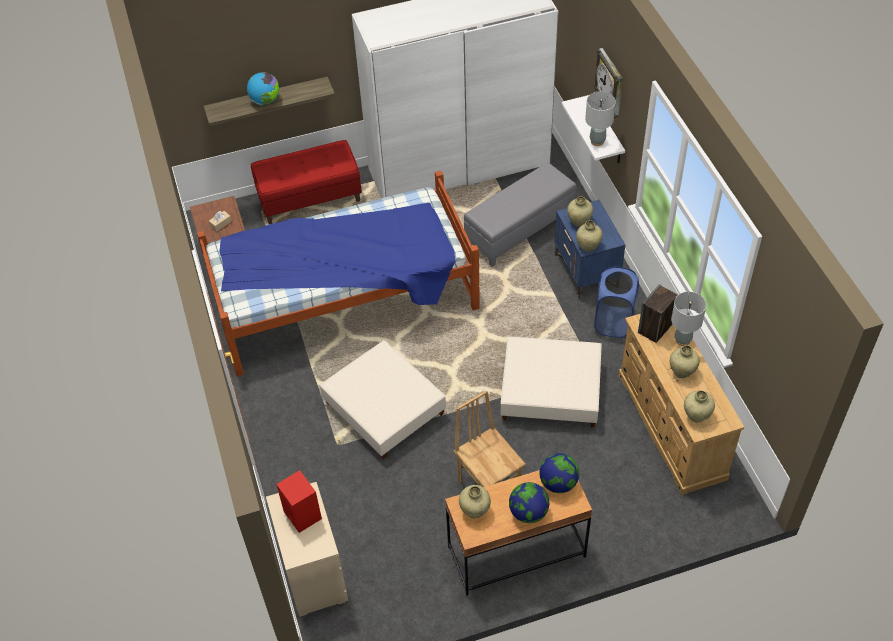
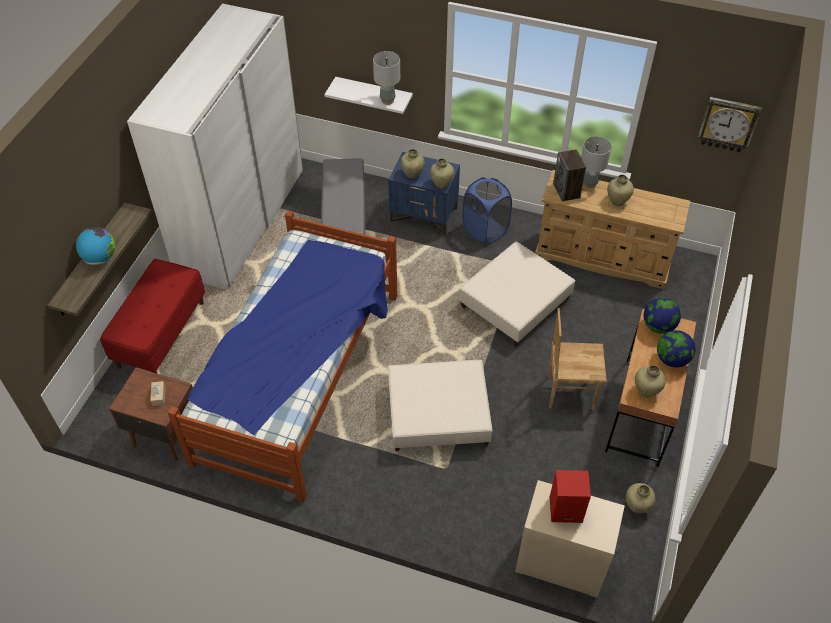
camera: 55 degrees left, 0 degrees up
(610, 84) = (370, 47): wall clock -> wall clock (728, 124)
(696, 416) = (662, 217): beige vase -> beige vase (637, 506)

